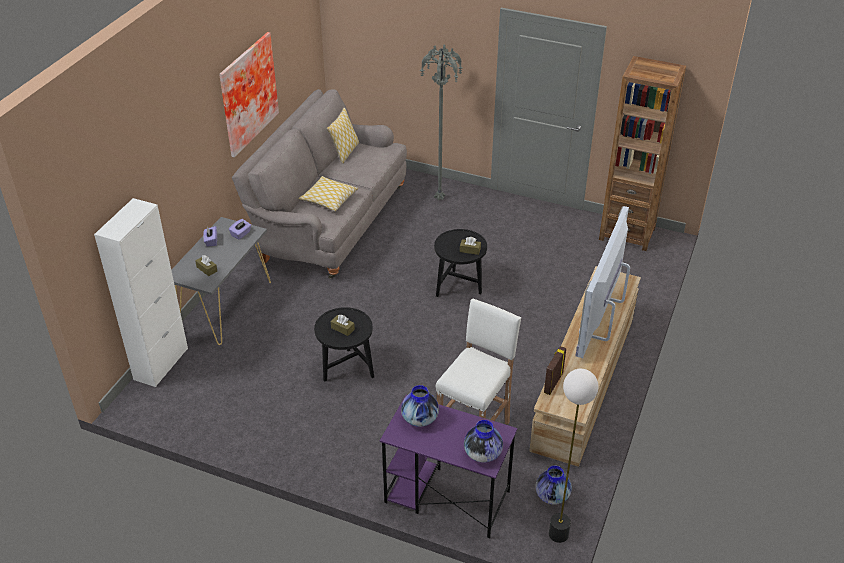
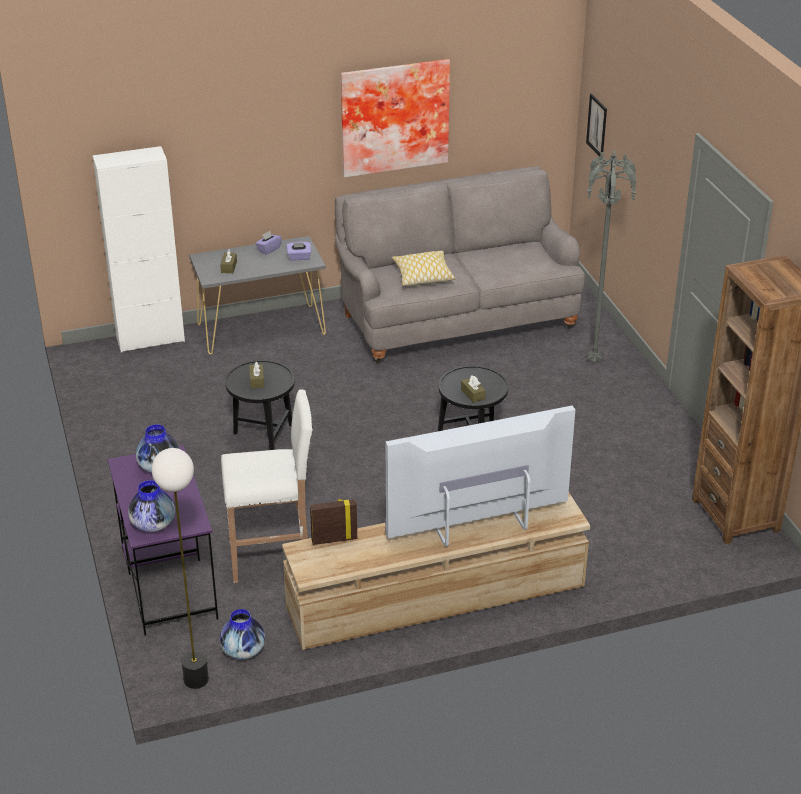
camera: 50 degrees right, 5 degrees down
(345, 152) = (511, 247): pillow -> none
(355, 41) = (597, 126): none -> picture

